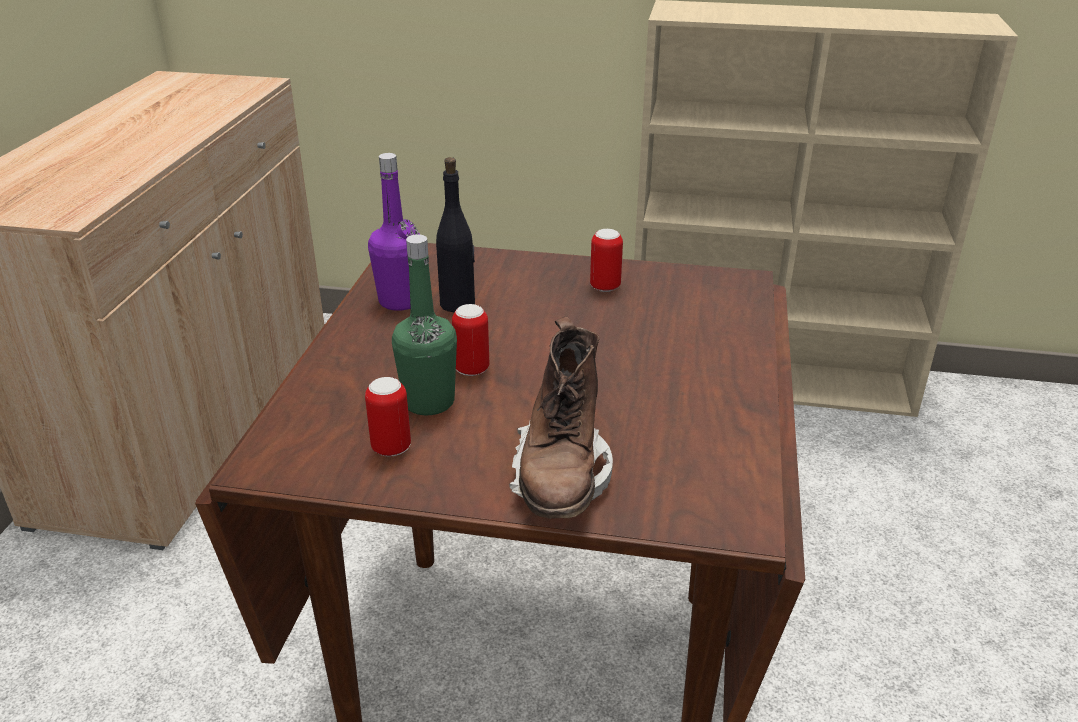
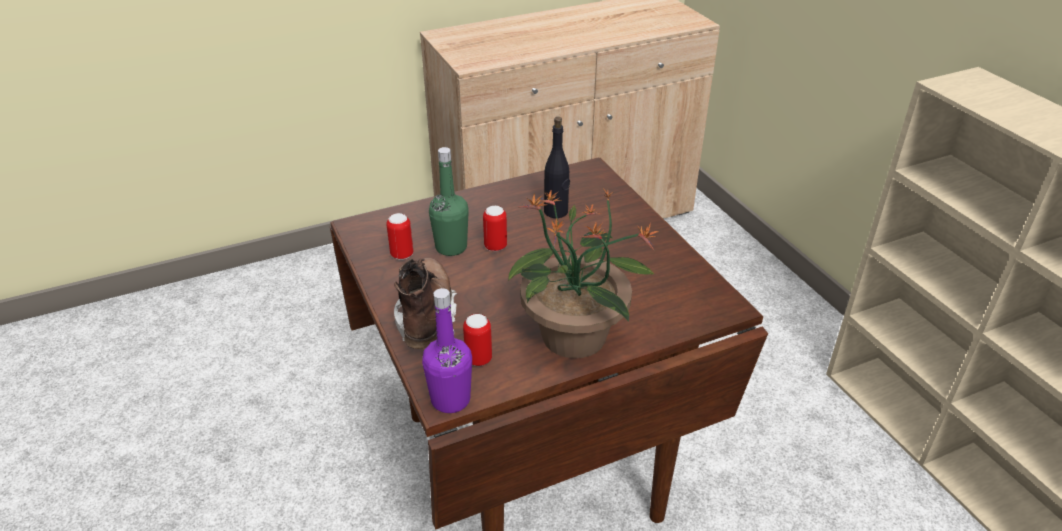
camera: 55 degrees right, 5 degrees up
(400, 301) = (536, 193): purple bottle -> purple bottle (450, 400)
(561, 478) = (427, 318): brown boot -> brown boot turned 120 degrees clockwise
(605, 287) = (642, 254): can -> can (478, 359)
(709, 383) = (575, 338): none -> potted plant

